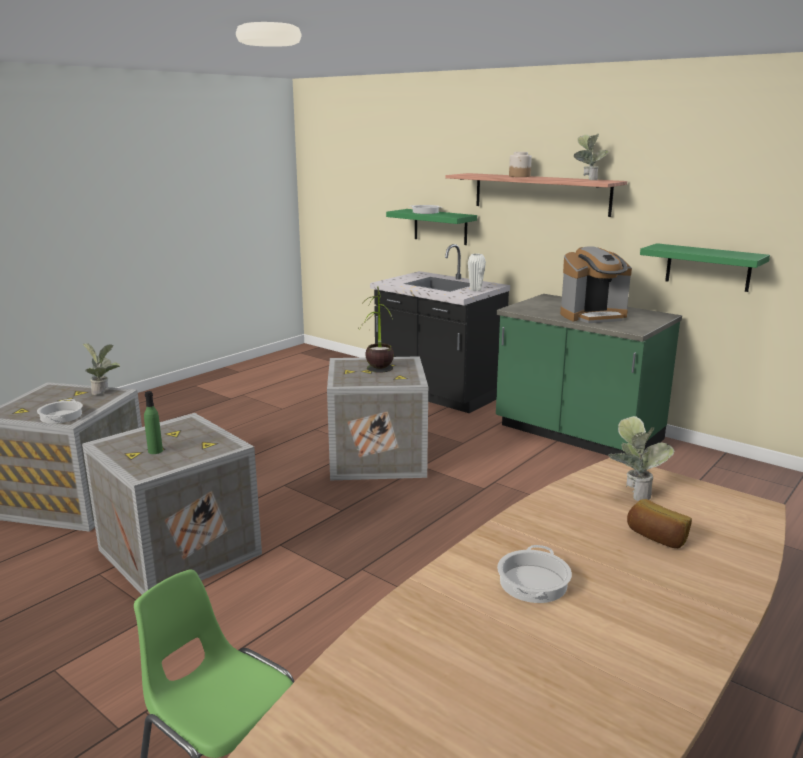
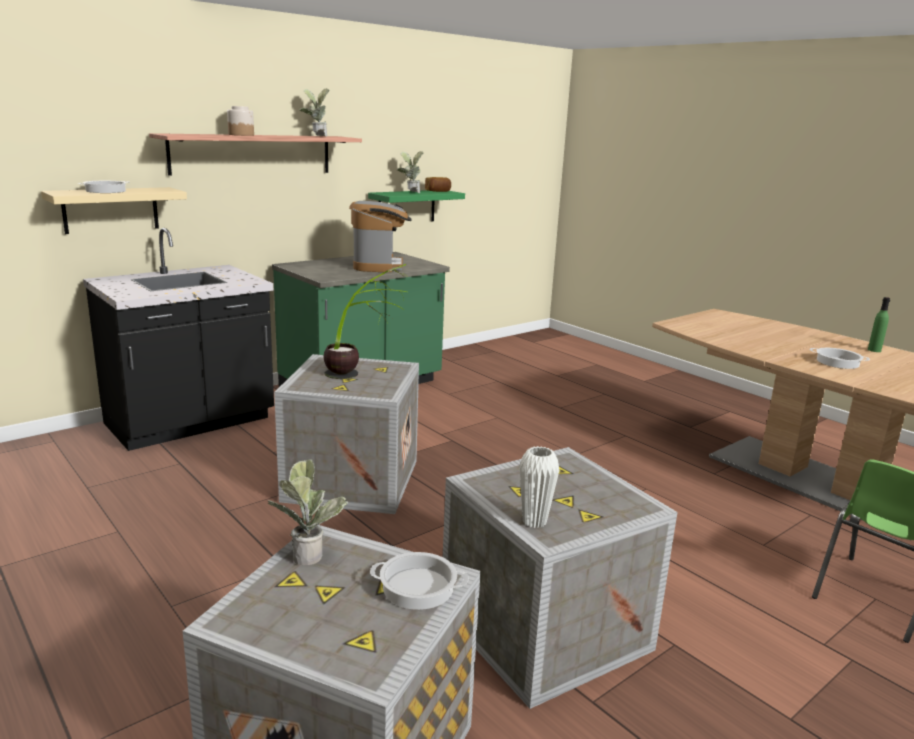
camera: 80 degrees left, 0 degrees up
(155, 451) = (578, 501): green bottle -> green bottle (874, 350)
(440, 227) = (111, 210): green shelf -> beige shelf
(475, 290) = (235, 275): white vase -> white vase (534, 521)
(634, 493) = (711, 328): potted plant -> potted plant (410, 192)
(657, 537) = (767, 334): bread -> bread (438, 191)

